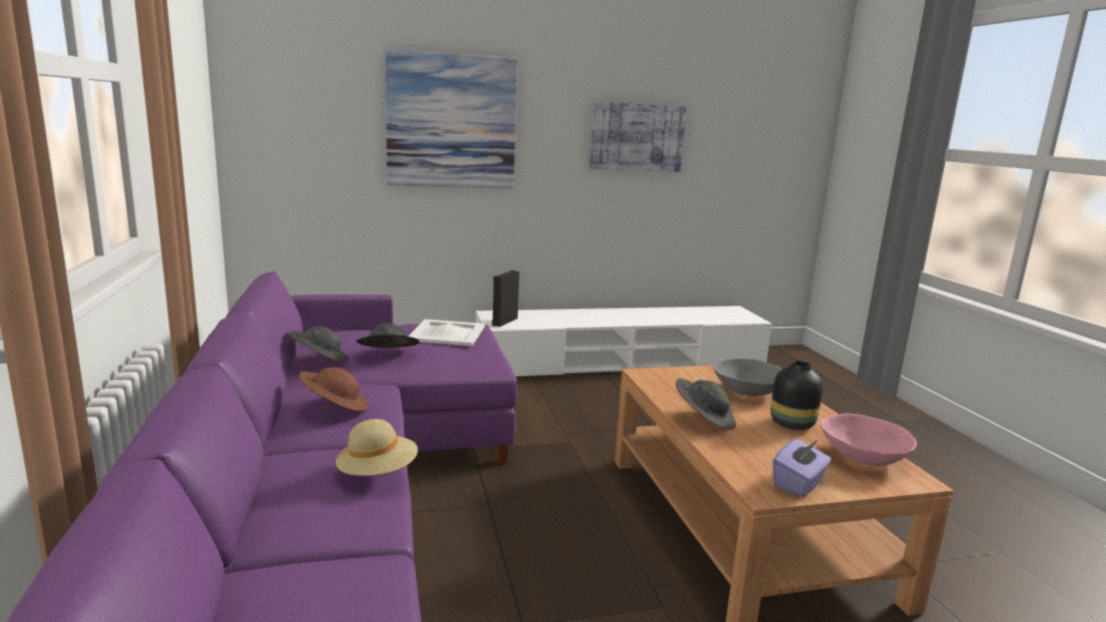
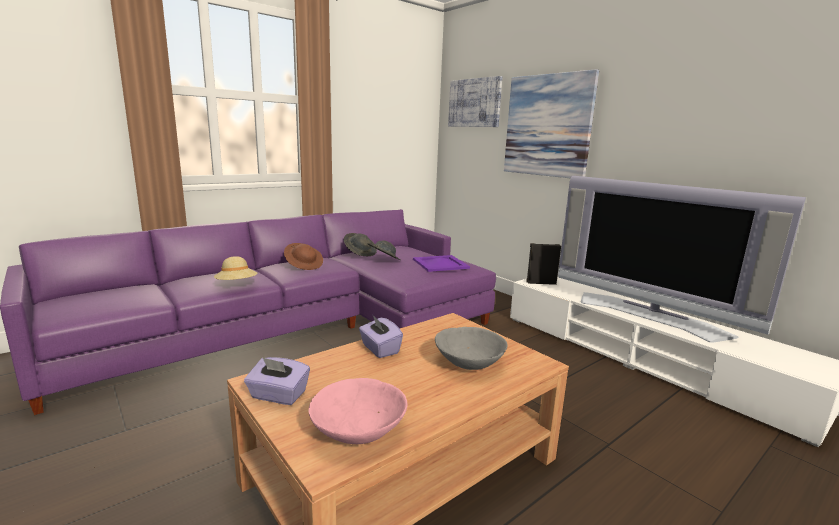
camera: 65 degrees right, 0 degrees up
(446, 333) = (440, 263): white tray -> purple tray
(626, 317) = (649, 315): none -> television
(636, 137) = (714, 134): picture -> picture (474, 103)
(703, 419) = (379, 349): grey hat -> purple tissue box
(791, 424) = (409, 388): black vase -> none

